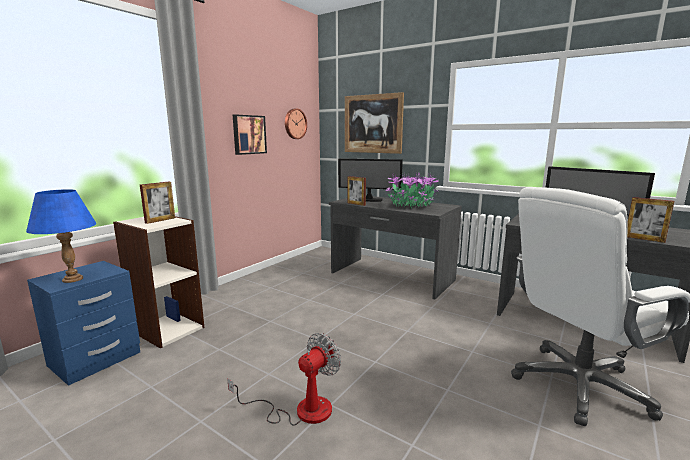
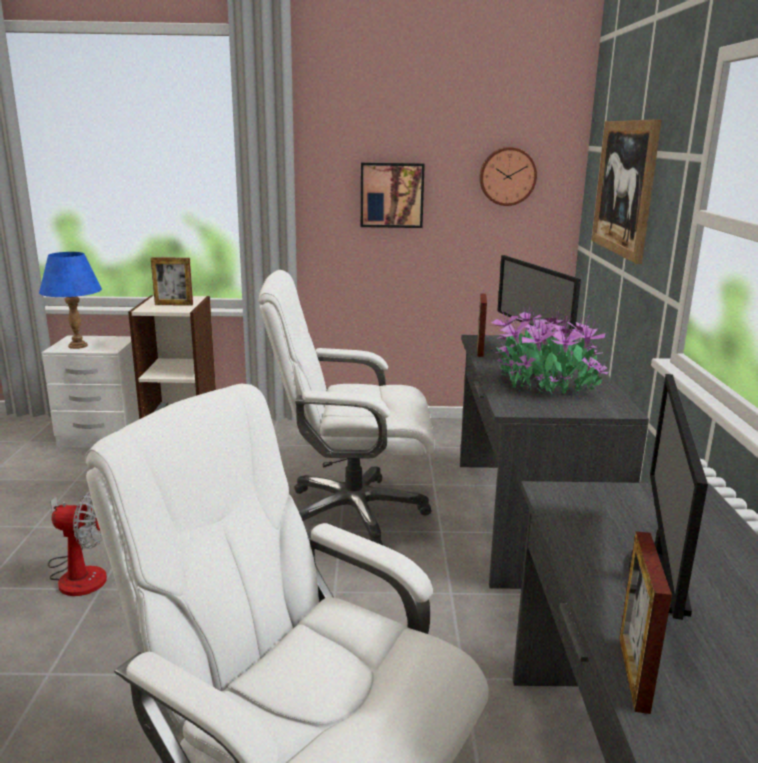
camera: 55 degrees right, 5 degrees up
(95, 359) = (102, 436): blue nightstand -> white nightstand
(341, 306) = (352, 512): none -> white office chair

